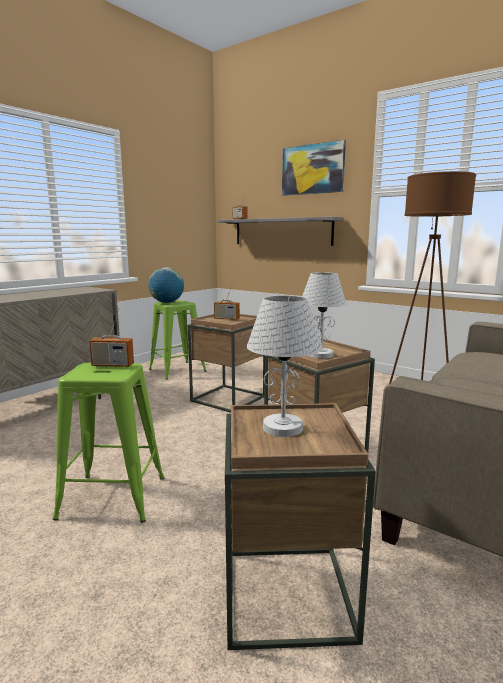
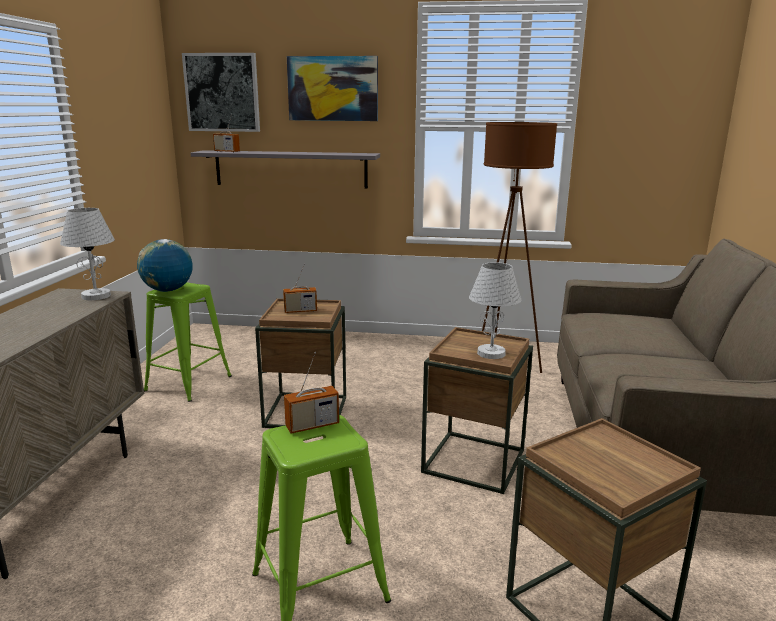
camera: 30 degrees left, 5 degrees up
(244, 179) = (222, 92): none -> picture
(283, 427) = (601, 459): white table lamp -> white table lamp (96, 296)

